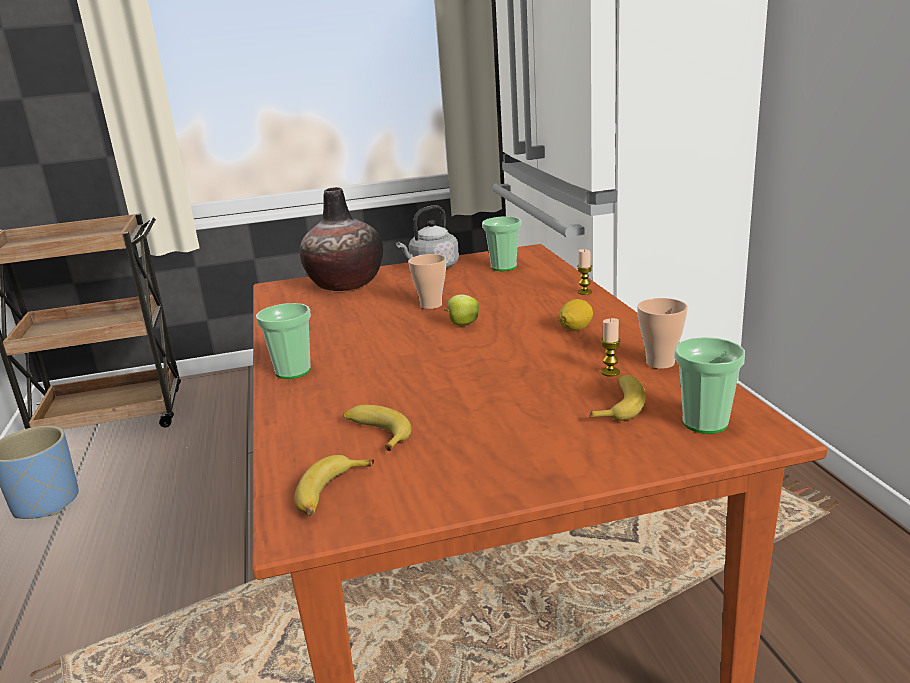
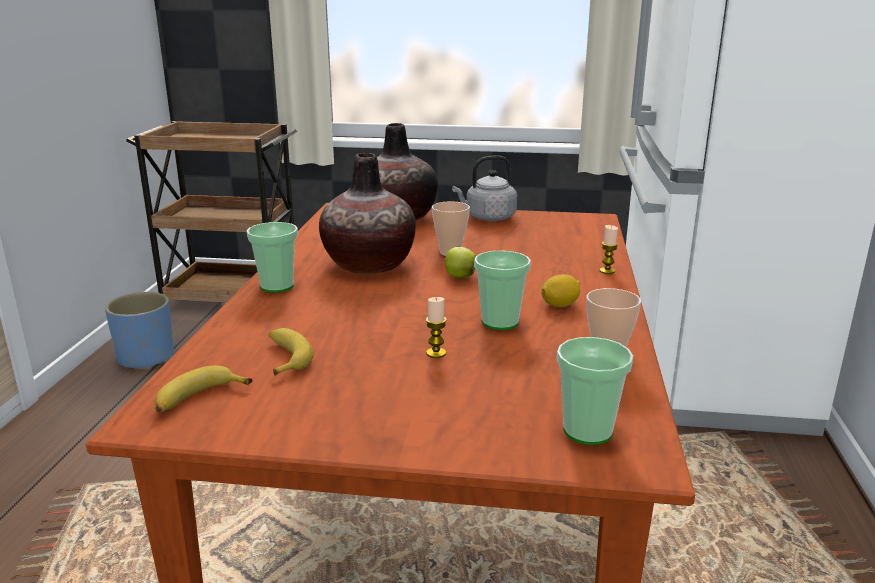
camera: 20 degrees right, 0 degrees up
(364, 332) = (368, 265): none -> vase
(503, 267) = (554, 230): cup -> cup (500, 322)
(610, 372) = (547, 356): candle -> candle (436, 353)
(619, 405) = (522, 390): banana -> none

